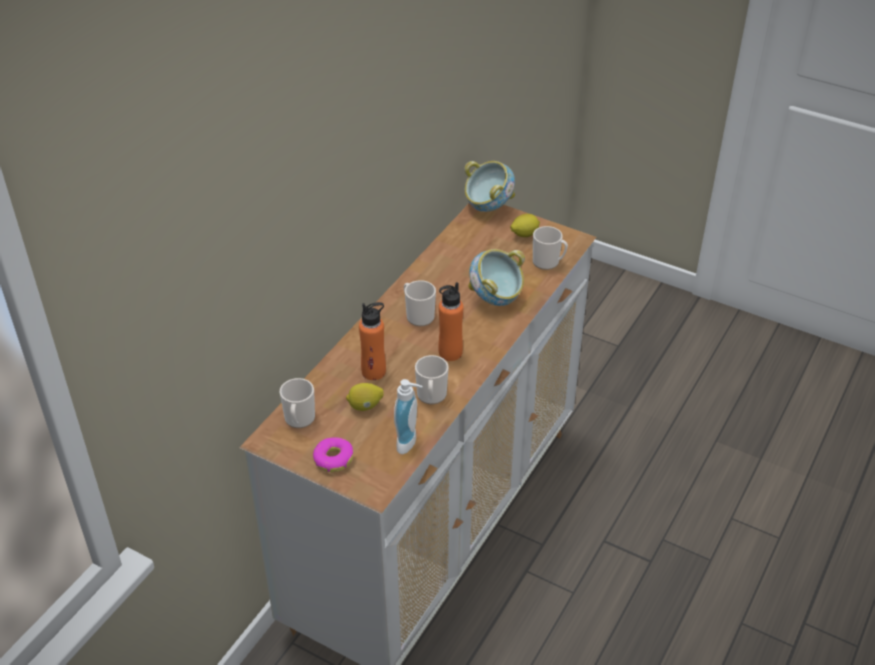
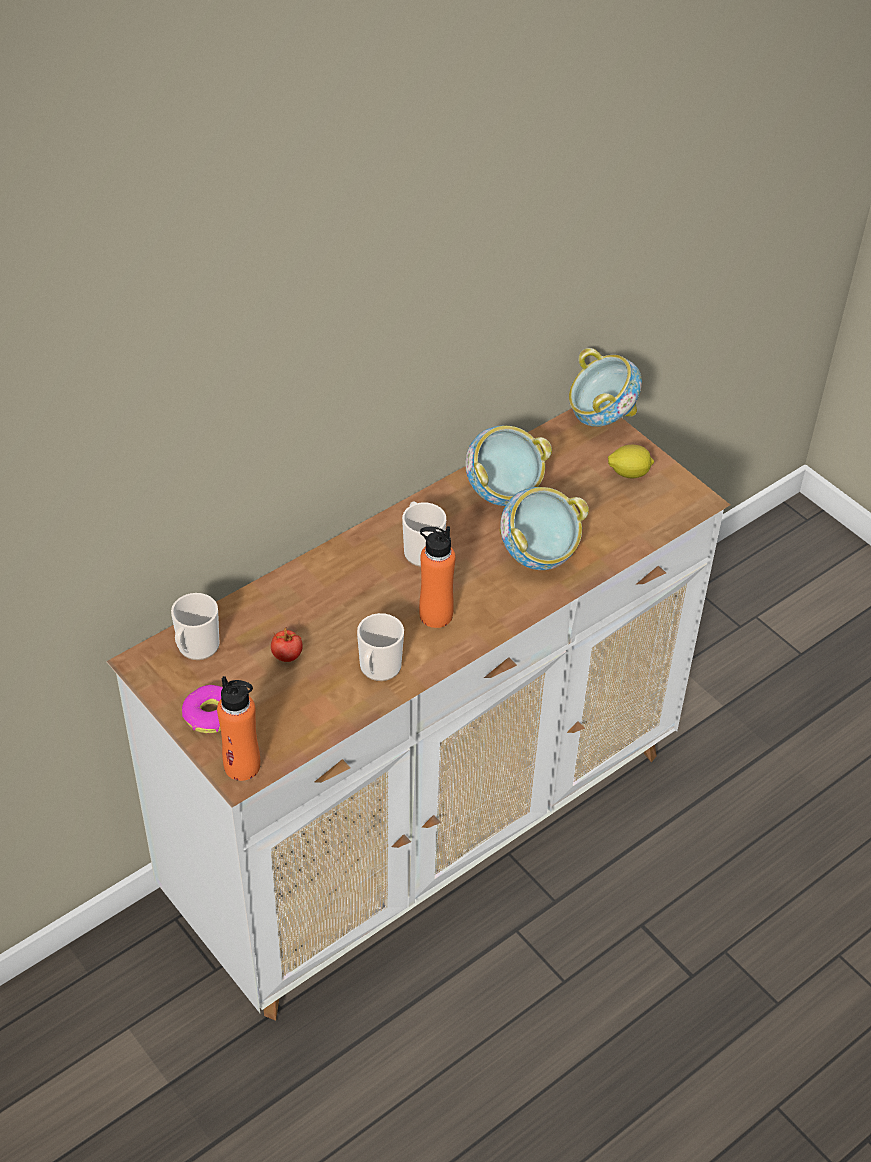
camera: 20 degrees right, 5 degrees up
(365, 406) = (287, 655): lemon -> tomato
(374, 372) = (323, 611): orange bottle -> orange bottle (242, 766)
(410, 443) = (317, 724): soap dispenser -> none
(452, 267) = (503, 493): none -> bowl
(548, 262) = (640, 524): mug -> none

